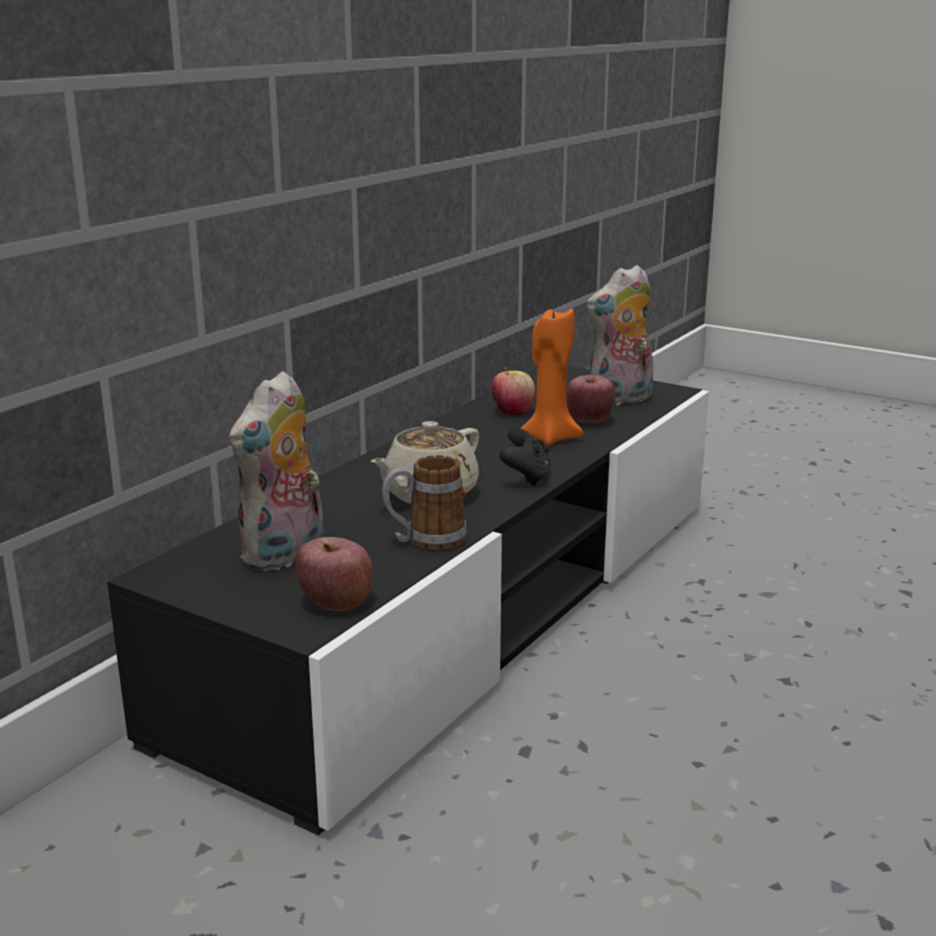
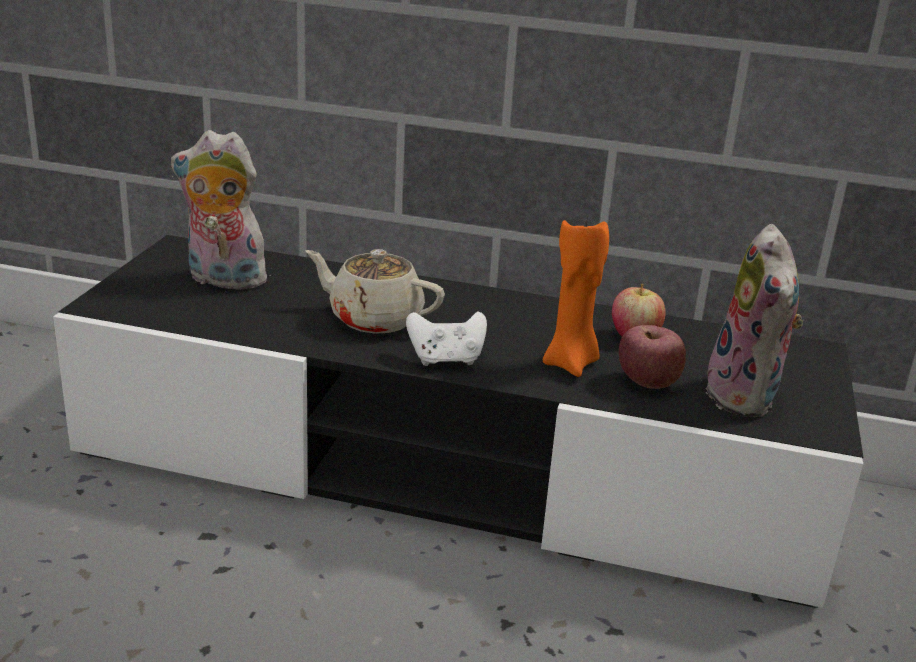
camera: 70 degrees right, 5 degrees up
(335, 604) = (140, 309): apple -> none
(425, 541) = (269, 328): mug -> none
(526, 477) = (446, 360): black game controller -> white game controller
(620, 399) = (747, 397): plush toy -> plush toy turned 135 degrees counterclockwise

